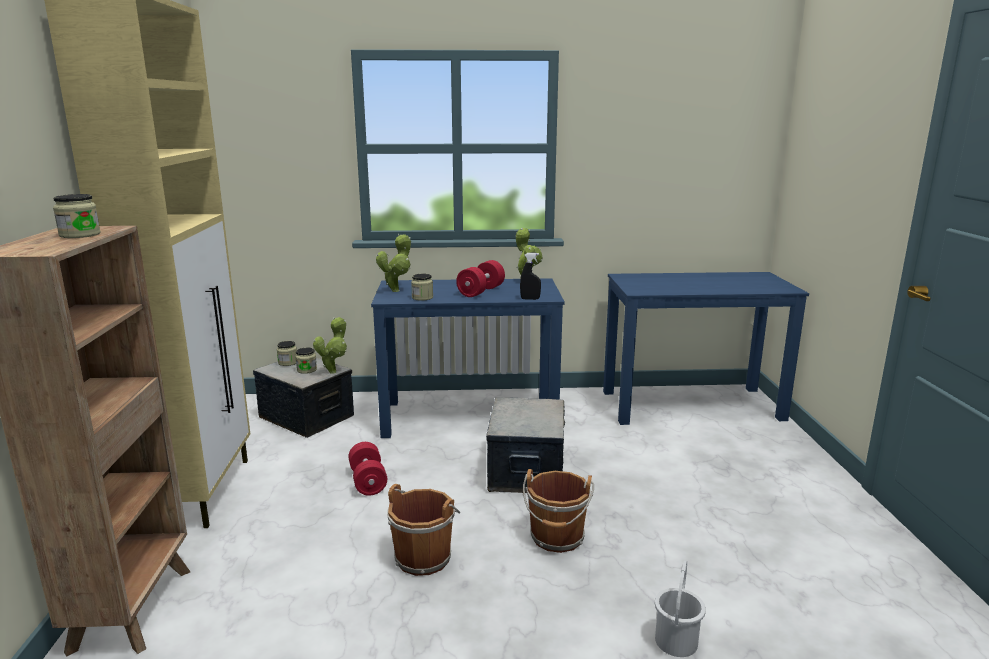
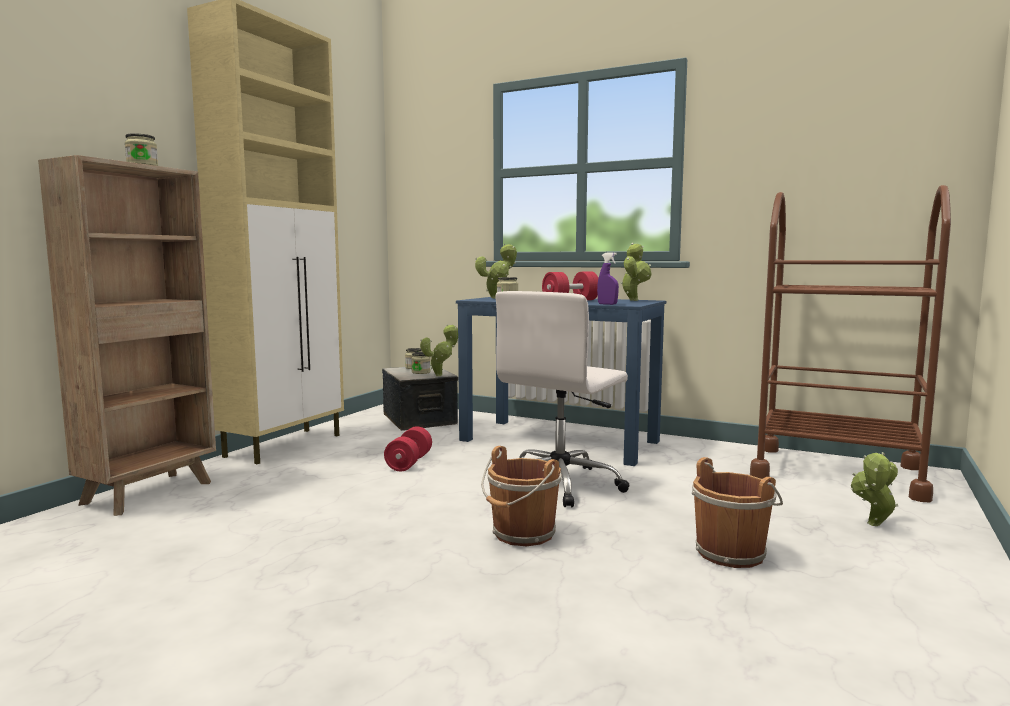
camera: 30 degrees right, 10 degrees down
(424, 556) = (382, 516): brown bucket -> brown bucket (732, 552)
(525, 470) = (561, 483): storage box -> white office chair
(530, 299) = (607, 304): black spray bottle -> purple spray bottle
(677, 641) = (536, 644): white bucket -> none
(691, 405) = (836, 472): blue desk -> brown cart
(755, 455) = (873, 525): none -> potted plant

